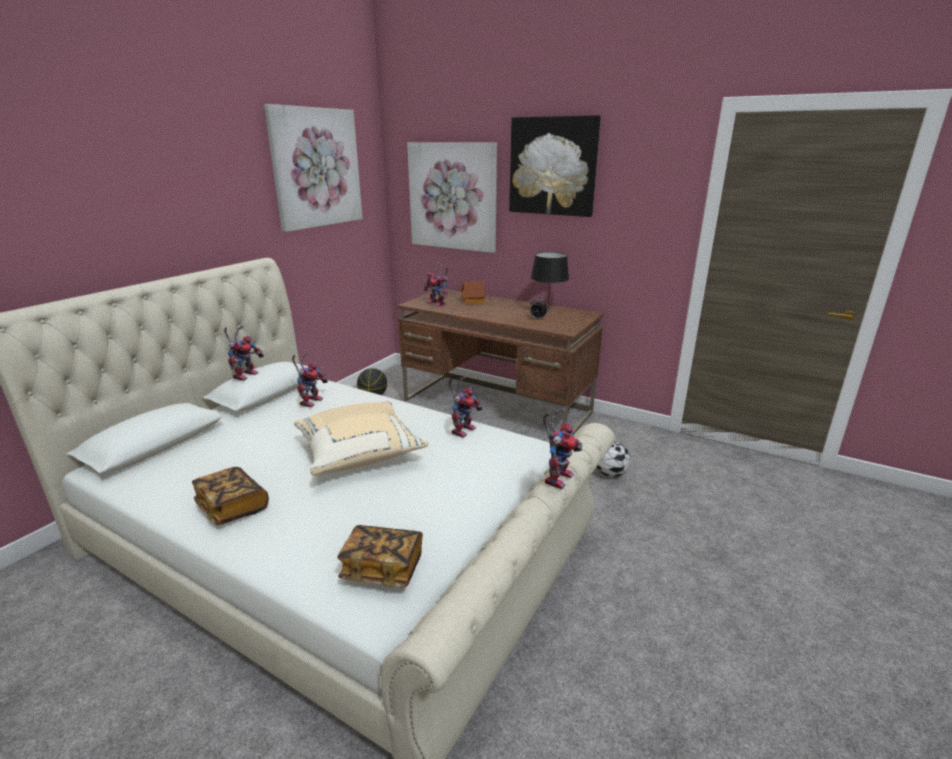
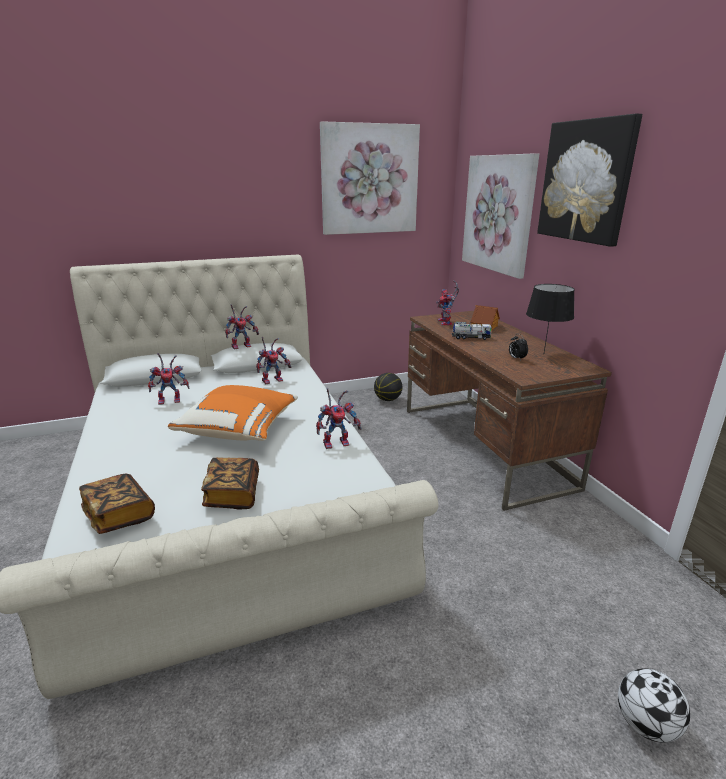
camera: 40 degrees right, 0 degrees up
(232, 507) = (125, 433): book -> book (232, 495)
(359, 453) = (240, 429): beige pillow -> orange pillow
(479, 311) = (471, 338): none -> toy truck
(557, 476) = (298, 510): toy robot -> toy robot (171, 400)
(610, 474) = (517, 562): football -> football (645, 725)

